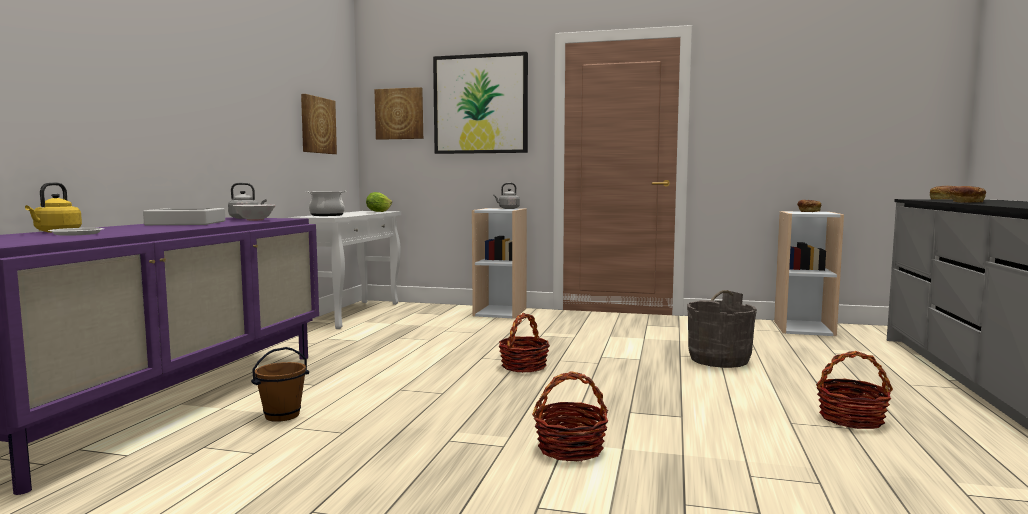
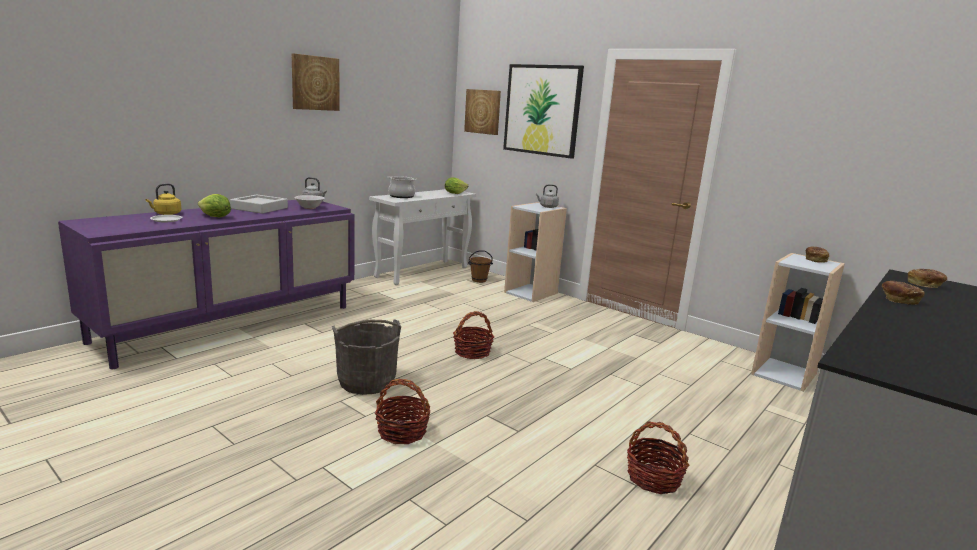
camera: 25 degrees right, 10 degrees up
(147, 229) = (215, 217): none -> lettuce
(282, 415) = (276, 352): brown bucket -> brown bucket (479, 280)
(317, 125) = (407, 122): picture -> picture (315, 83)
(718, 359) = (638, 387): grey bucket -> grey bucket (366, 382)

